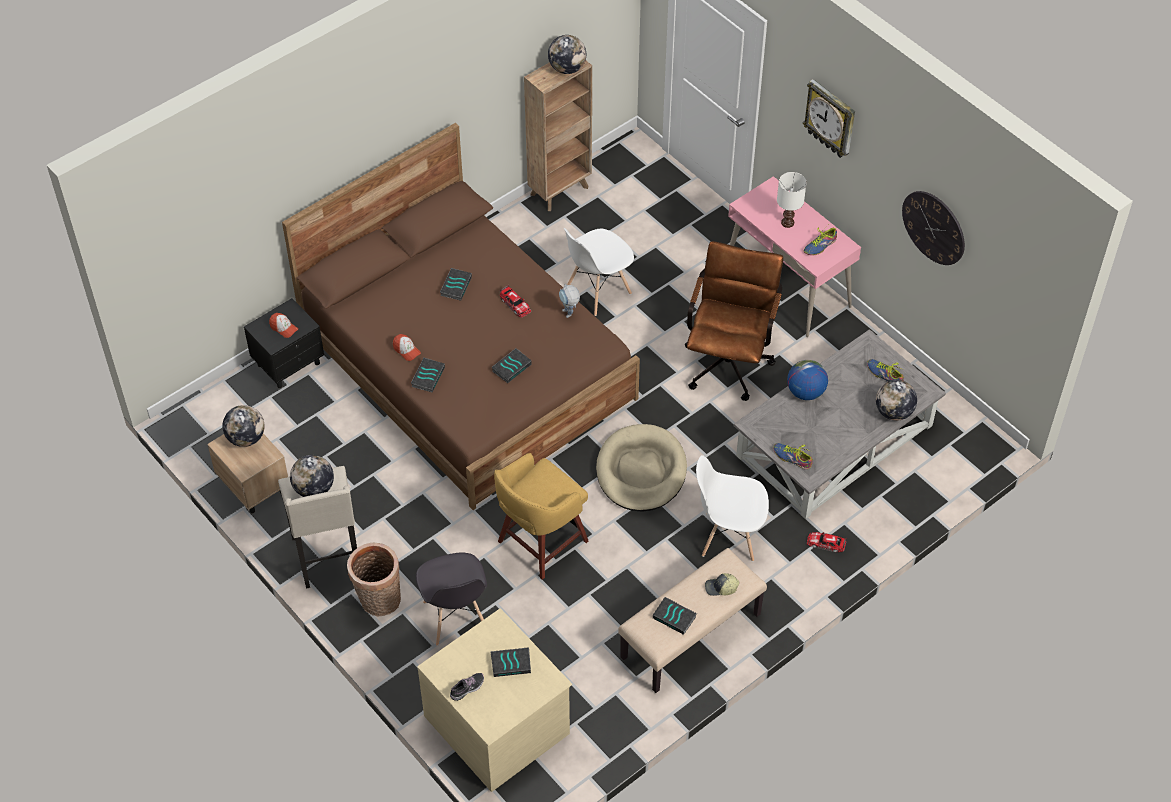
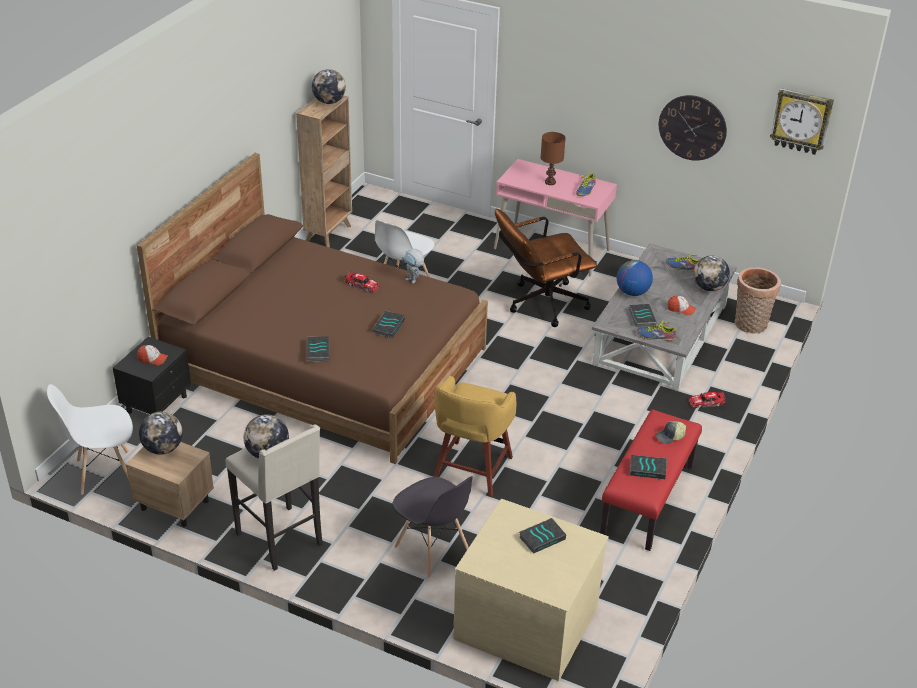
camera: 25 degrees left, 15 degrees down
(378, 602) = (351, 560): basket -> basket (750, 326)
(406, 350) = (286, 338): cap -> cap (681, 309)
(455, 286) = (301, 285): book -> book (641, 317)
(467, 688) = (515, 570): shoe -> none
(641, 471) = (522, 396): beige dog bed -> none
(691, 637) = (648, 500): beige bench -> red bench
(728, 537) = (626, 420): white chair -> white chair (104, 472)
(729, 359) = (540, 304): brown office chair -> brown office chair turned 105 degrees counterclockwise
(788, 222) = (550, 182): white table lamp -> brown table lamp
(830, 119) = (575, 72): wall clock -> wall clock (801, 121)

